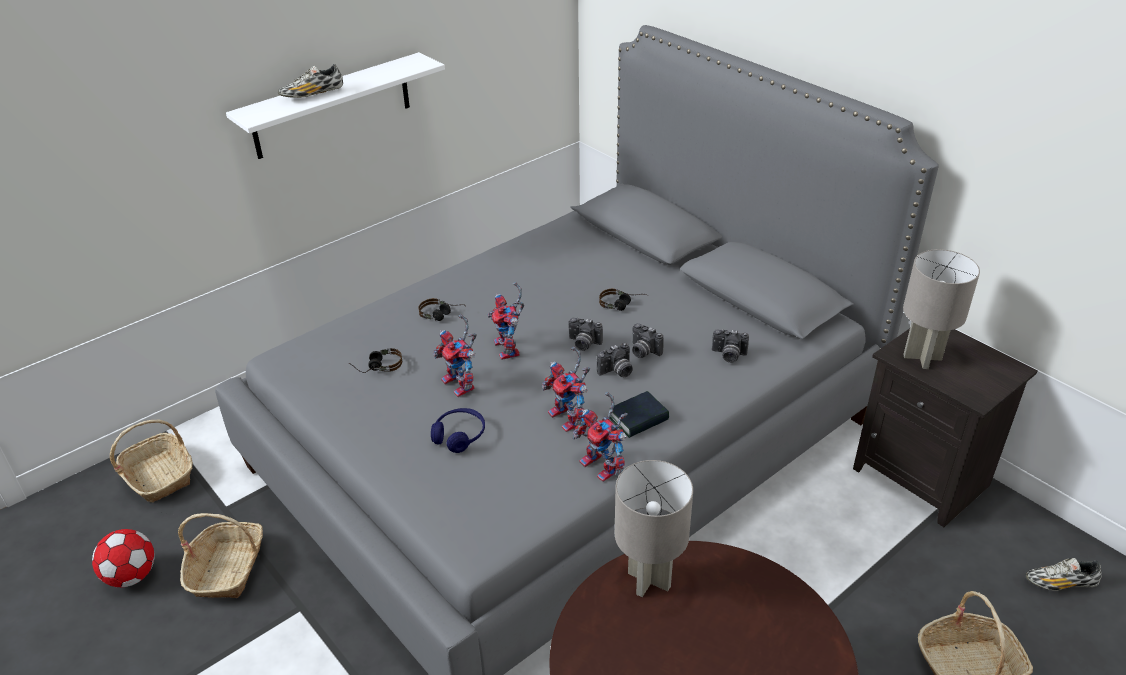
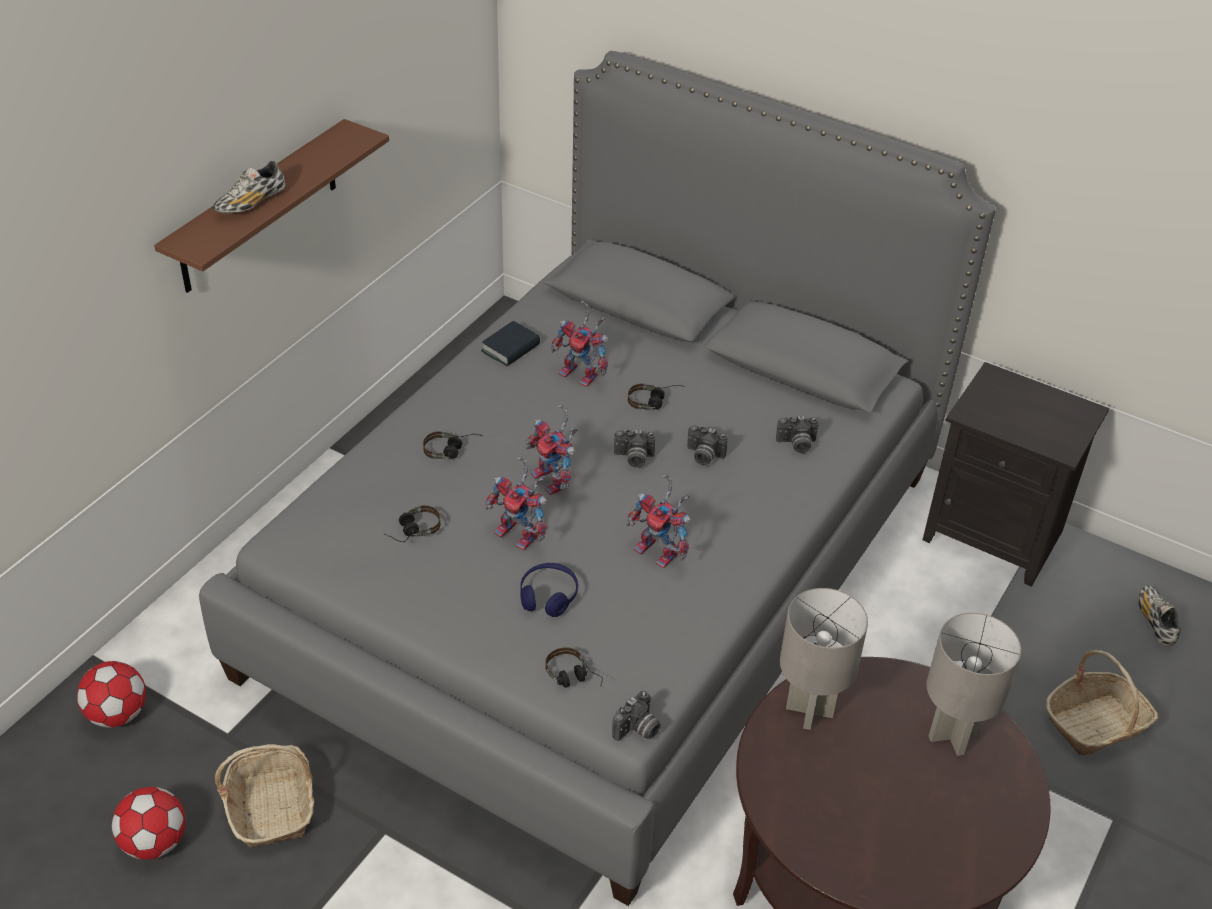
camera: 20 degrees left, 5 degrees up
(159, 476) = (117, 714): basket -> football
(332, 106) = (259, 208): white shelf -> brown shelf
(444, 506) = (574, 679): none -> headphones
(604, 467) = (722, 601): toy robot -> toy robot (583, 375)
(617, 372) = (686, 486): camera -> camera (638, 730)
(638, 419) = (734, 538): book -> book (511, 348)
(922, 358) = (996, 413): grey table lamp -> grey table lamp (951, 736)
(1060, 583) = (1155, 621): shoe -> shoe turned 105 degrees clockwise

